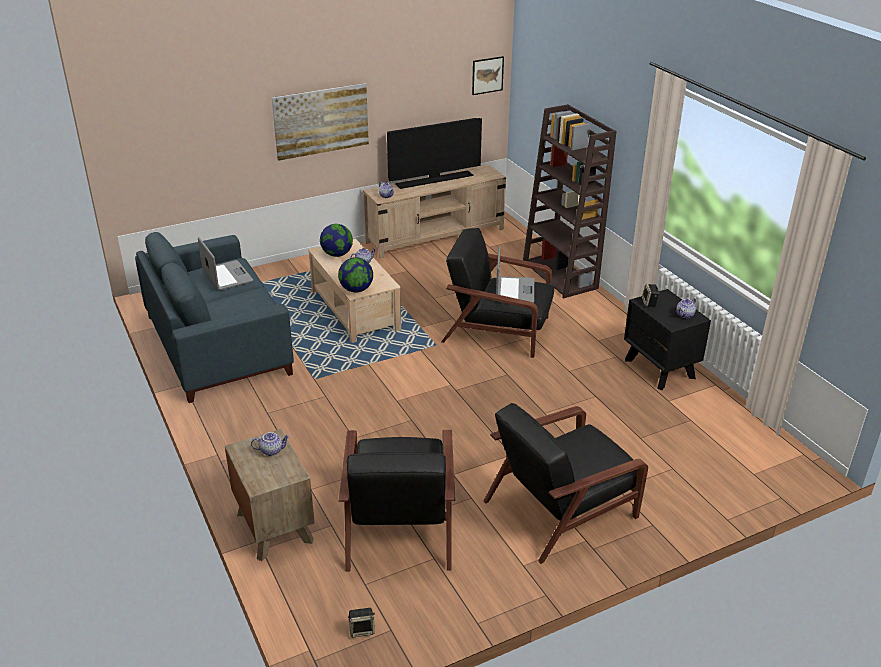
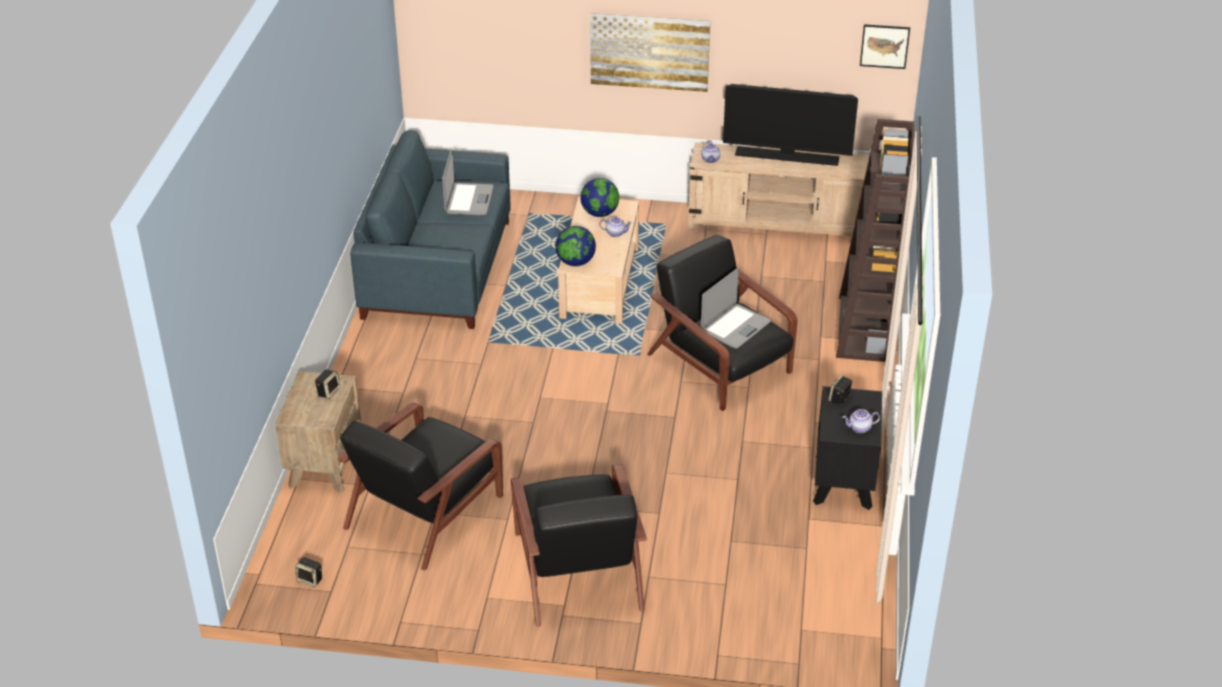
camera: 35 degrees right, 5 degrees up
(271, 450) = (328, 392): teapot -> speaker
(563, 508) = (577, 568): black armchair -> black armchair turned 105 degrees counterclockwise

